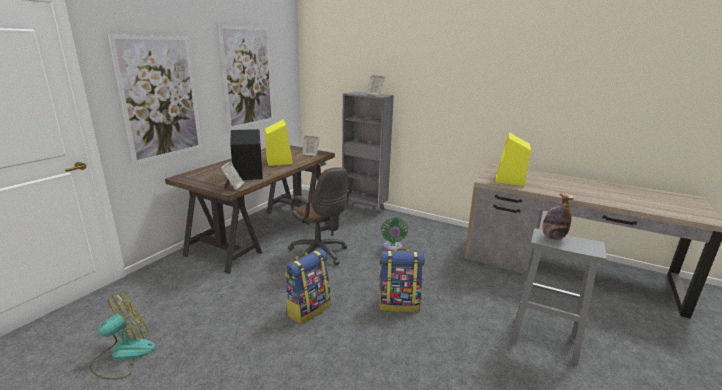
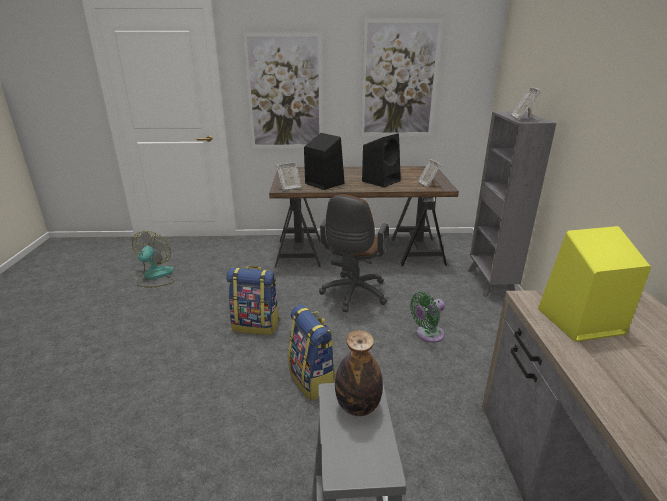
camera: 60 degrees right, 5 degrees up
(123, 355) = (155, 276): fan -> fan turned 90 degrees counterclockwise
(279, 161) = (381, 181): yellow speaker -> black speaker

